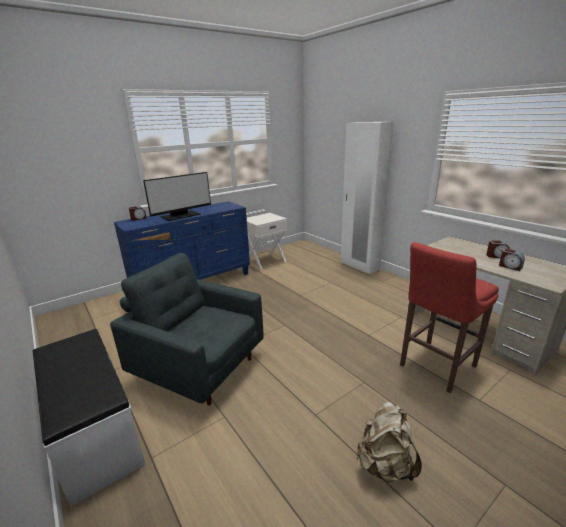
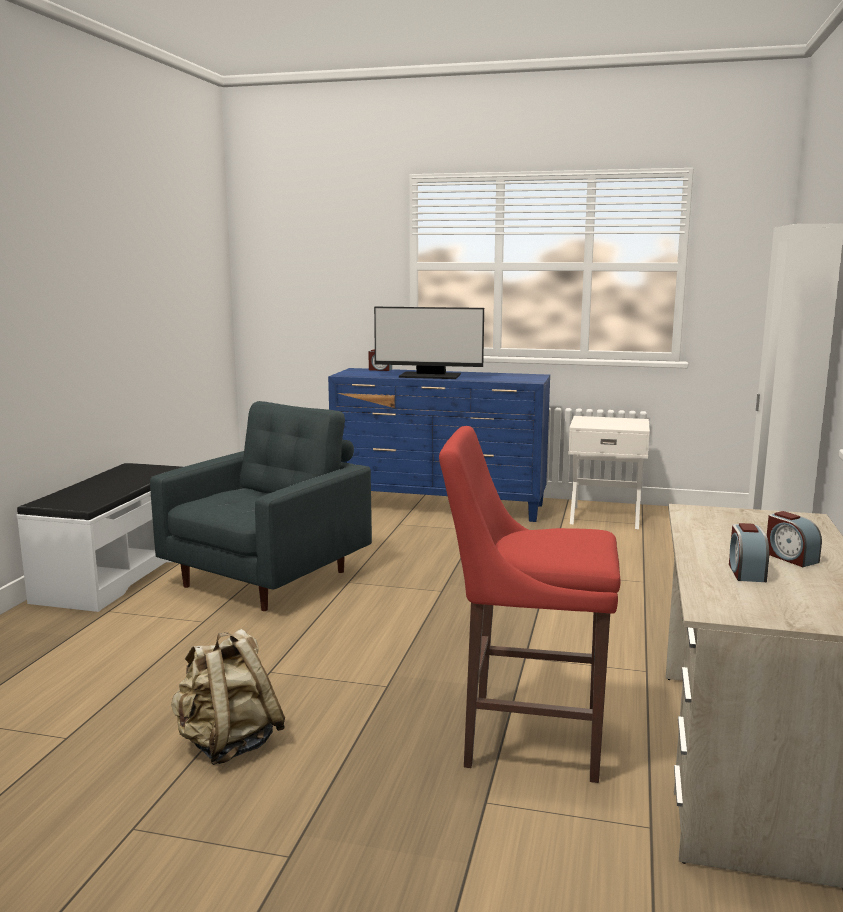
camera: 50 degrees right, 10 degrees down
(199, 367) = (269, 577): grey armchair -> grey armchair turned 45 degrees clockwise

